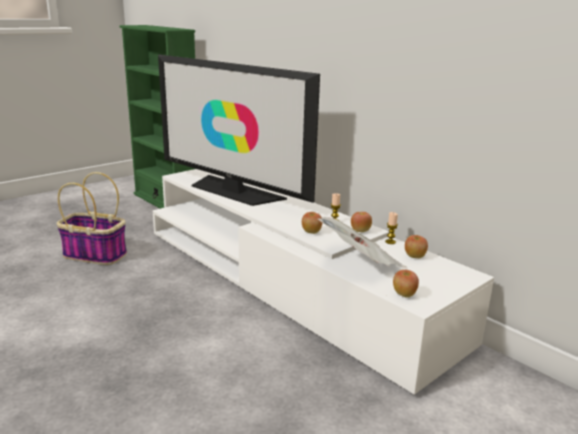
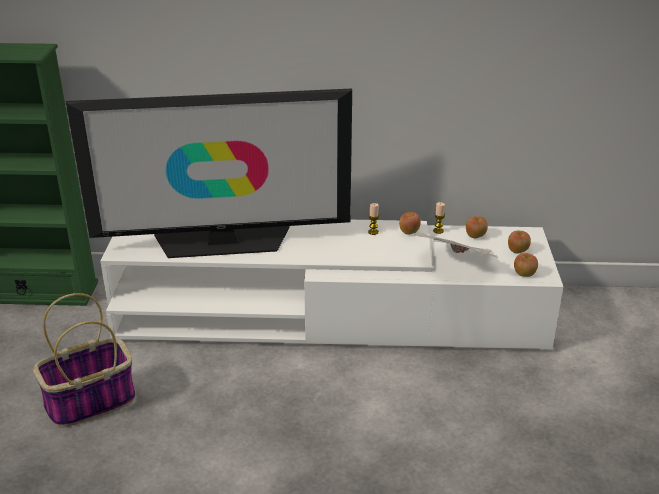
camera: 45 degrees left, 10 degrees up
(311, 232) = (379, 253): apple -> apple (517, 251)

